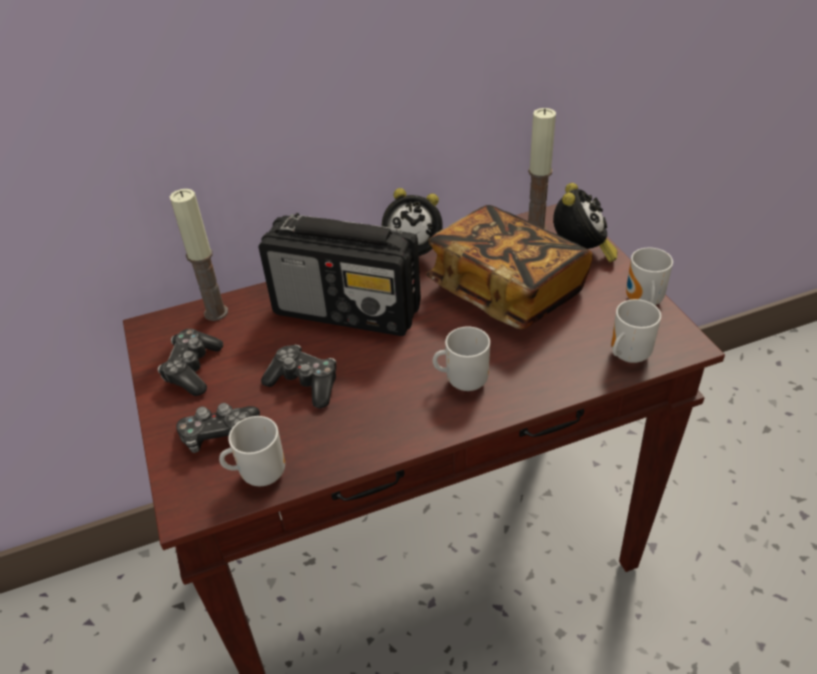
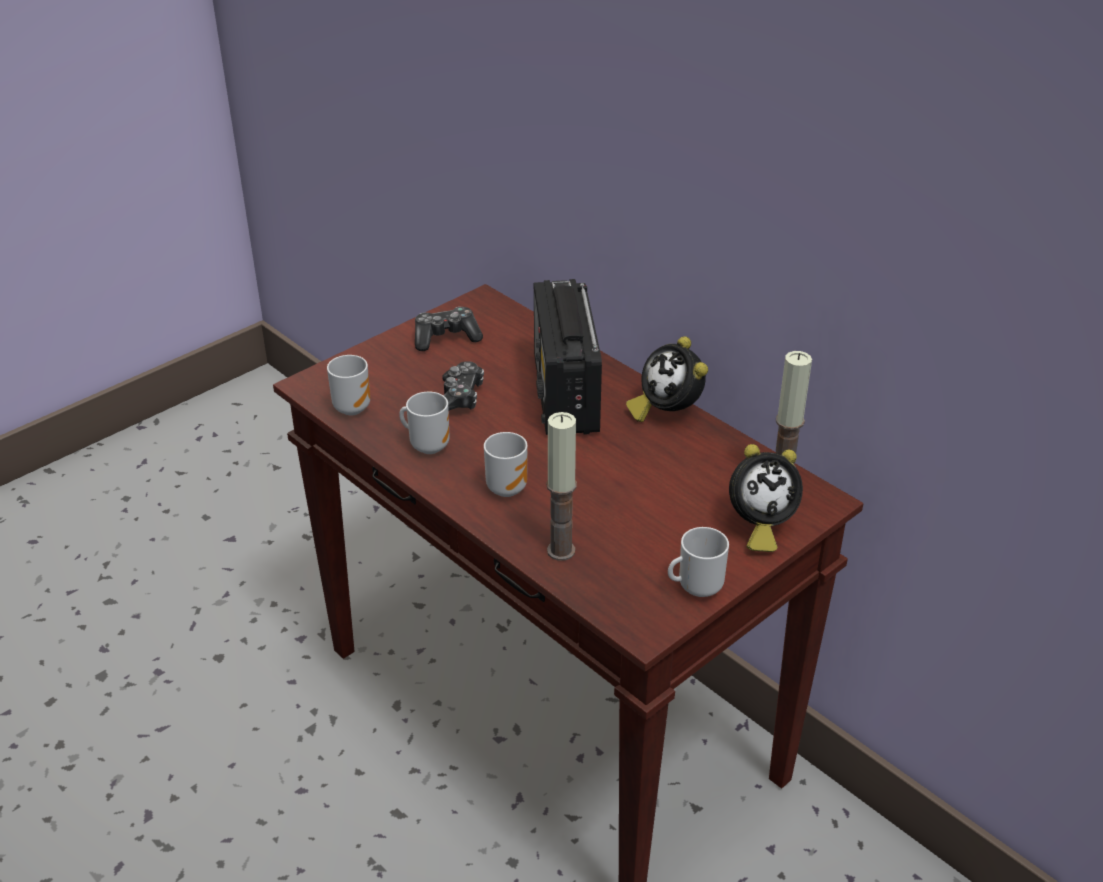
camera: 65 degrees right, 5 degrees down
(216, 313) = (519, 325): candle -> candle (561, 551)
(219, 435) = (381, 375): game controller -> none
(506, 290) = (656, 486): book -> none
(626, 355) = (600, 587): mug -> mug (428, 445)

